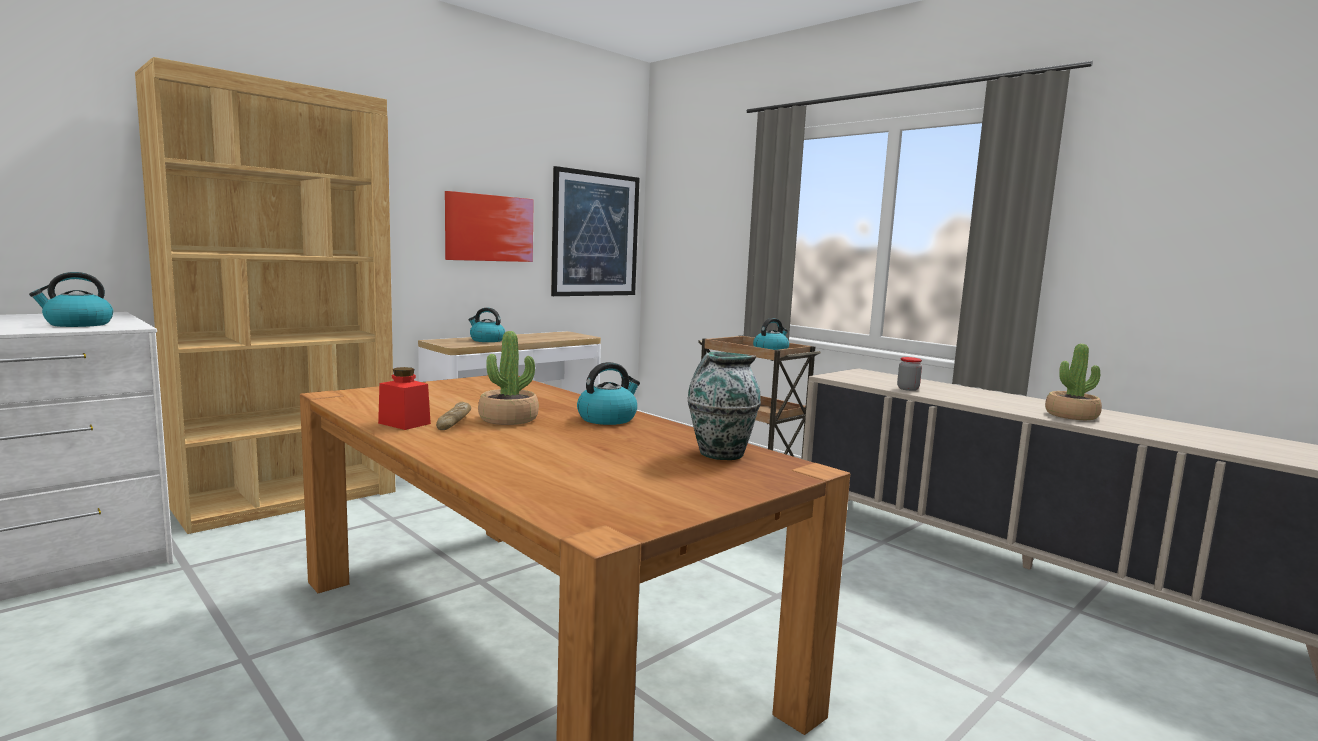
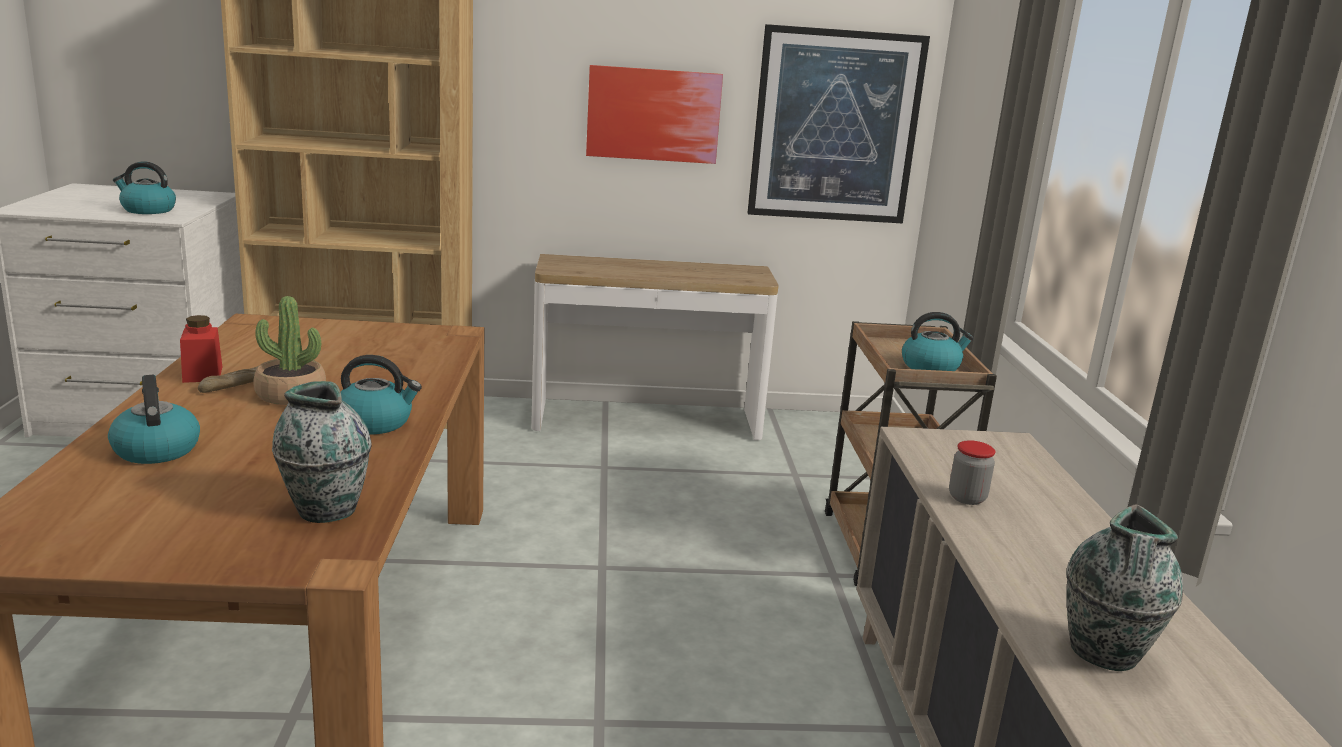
camera: 40 degrees right, 10 degrees up
(486, 340) = (612, 267): kettle -> kettle (156, 449)
(1071, 416) = (1104, 654): potted plant -> vase

